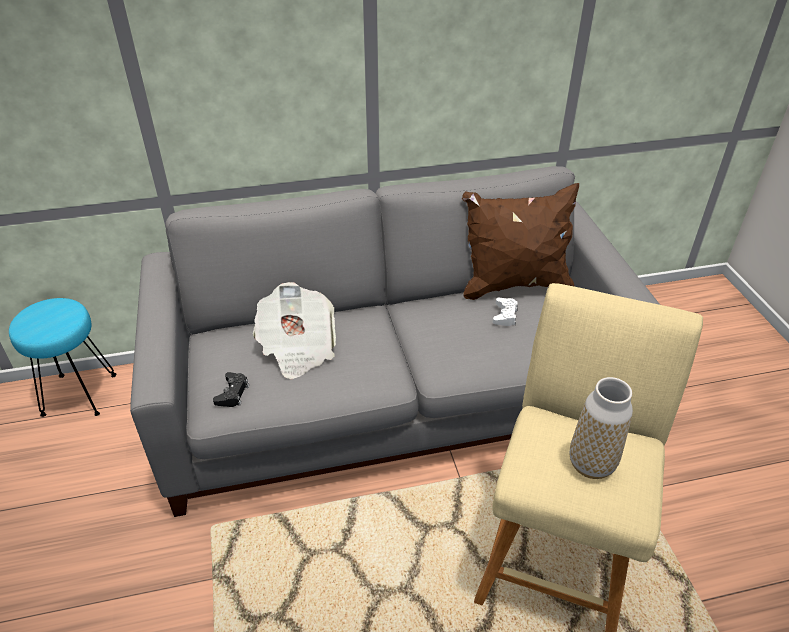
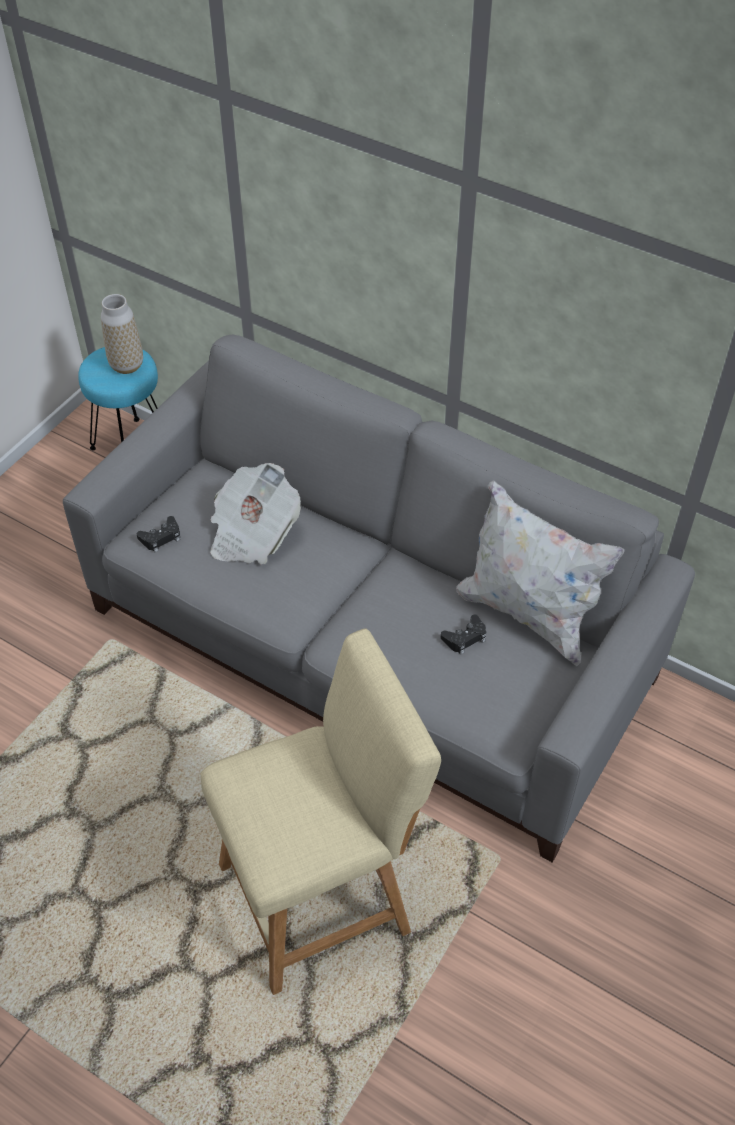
camera: 45 degrees right, 10 degrees up
(505, 315) = (465, 638): white game controller -> black game controller
(514, 285) = (527, 614): brown pillow -> white pillow
(591, 464) = (286, 809): vase -> vase (127, 365)

